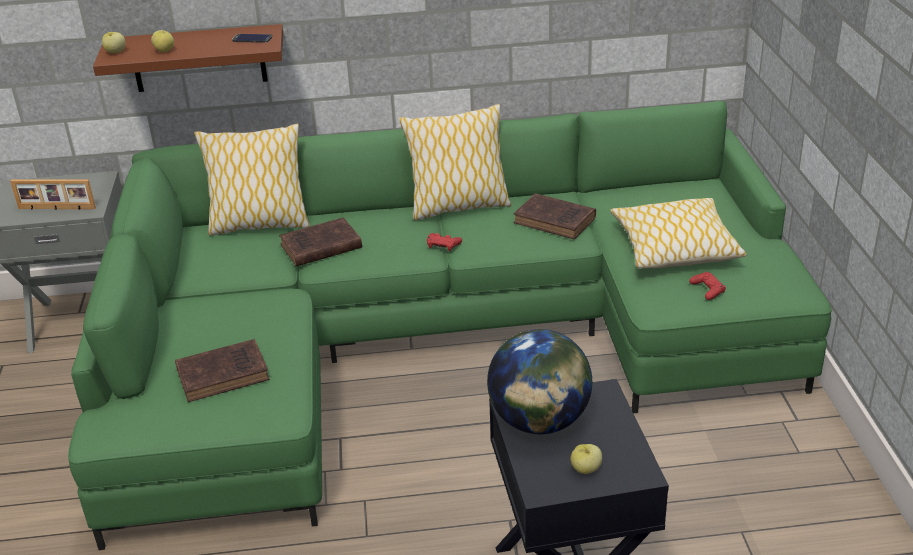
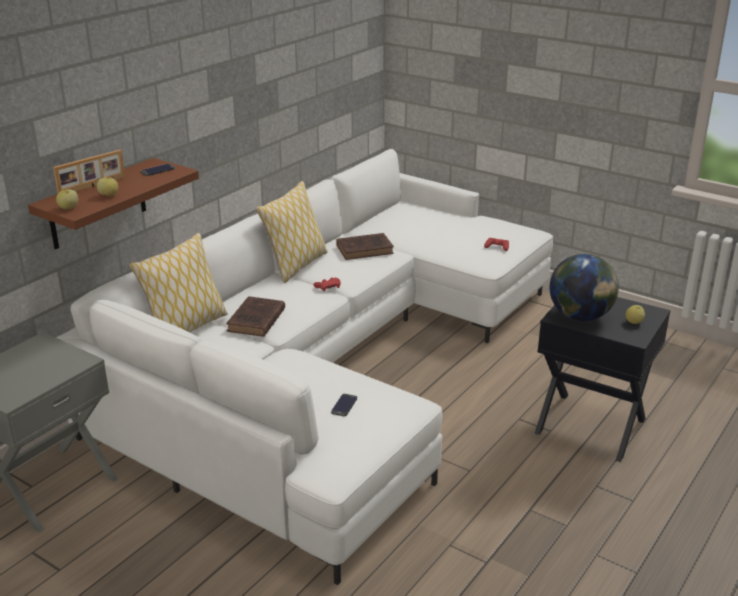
camera: 50 degrees left, 5 degrees down
(56, 209) = (49, 372): picture frame -> picture frame (93, 186)
(225, 374) = (344, 405): brown book -> phone
(433, 344) = (331, 368): green sofa -> white sofa
(674, 247) = (447, 236): pillow -> none

